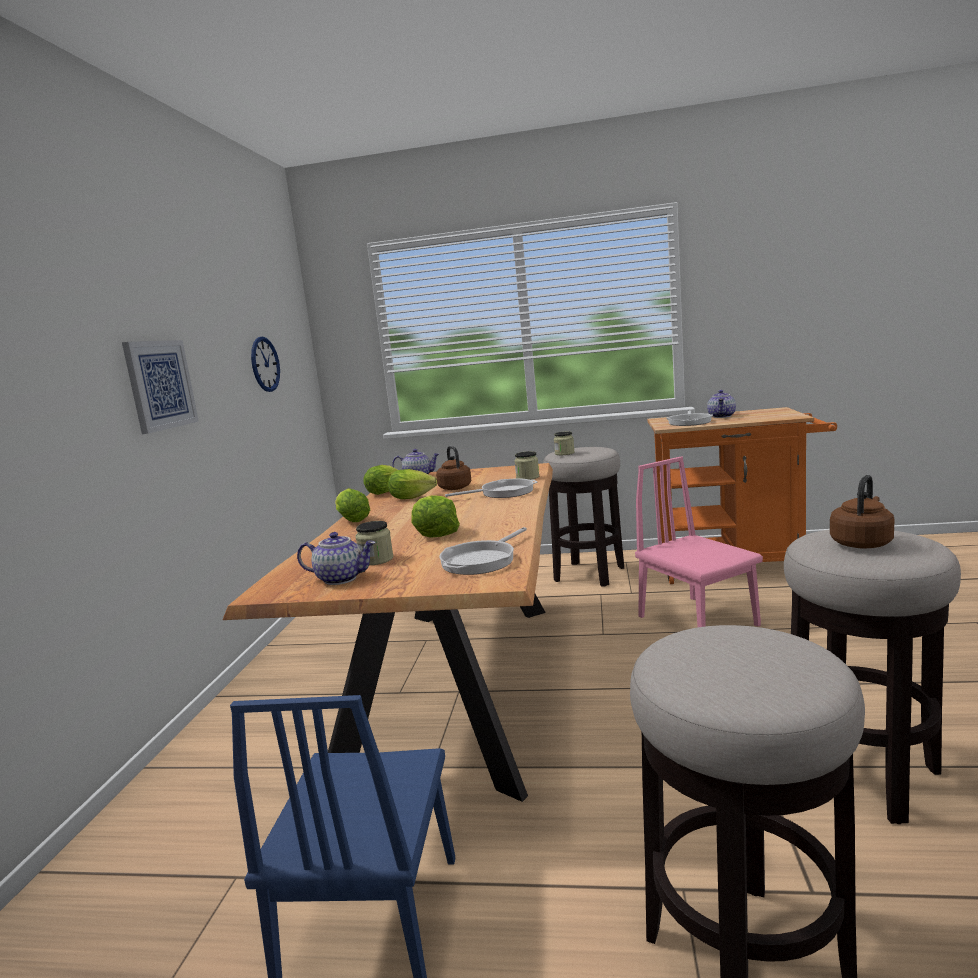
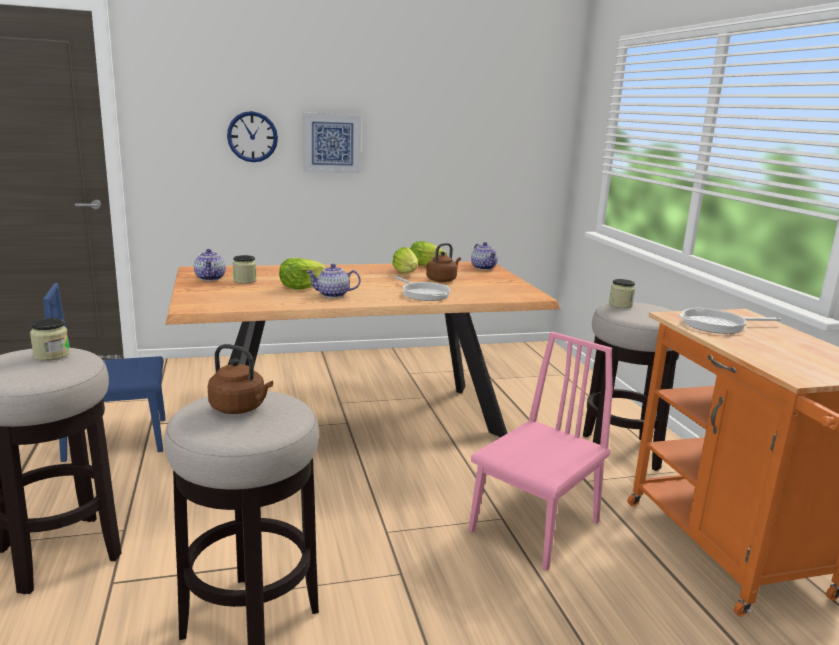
camera: 65 degrees right, 5 degrees up
(265, 364) = (475, 142): wall clock -> wall clock (252, 137)
(351, 520) = (342, 266): lettuce -> none
(482, 560) = (232, 301): frying pan -> none
(527, 477) = (484, 297): jar -> jar (51, 355)
(722, 416) = (778, 340): teapot -> teapot (332, 295)

